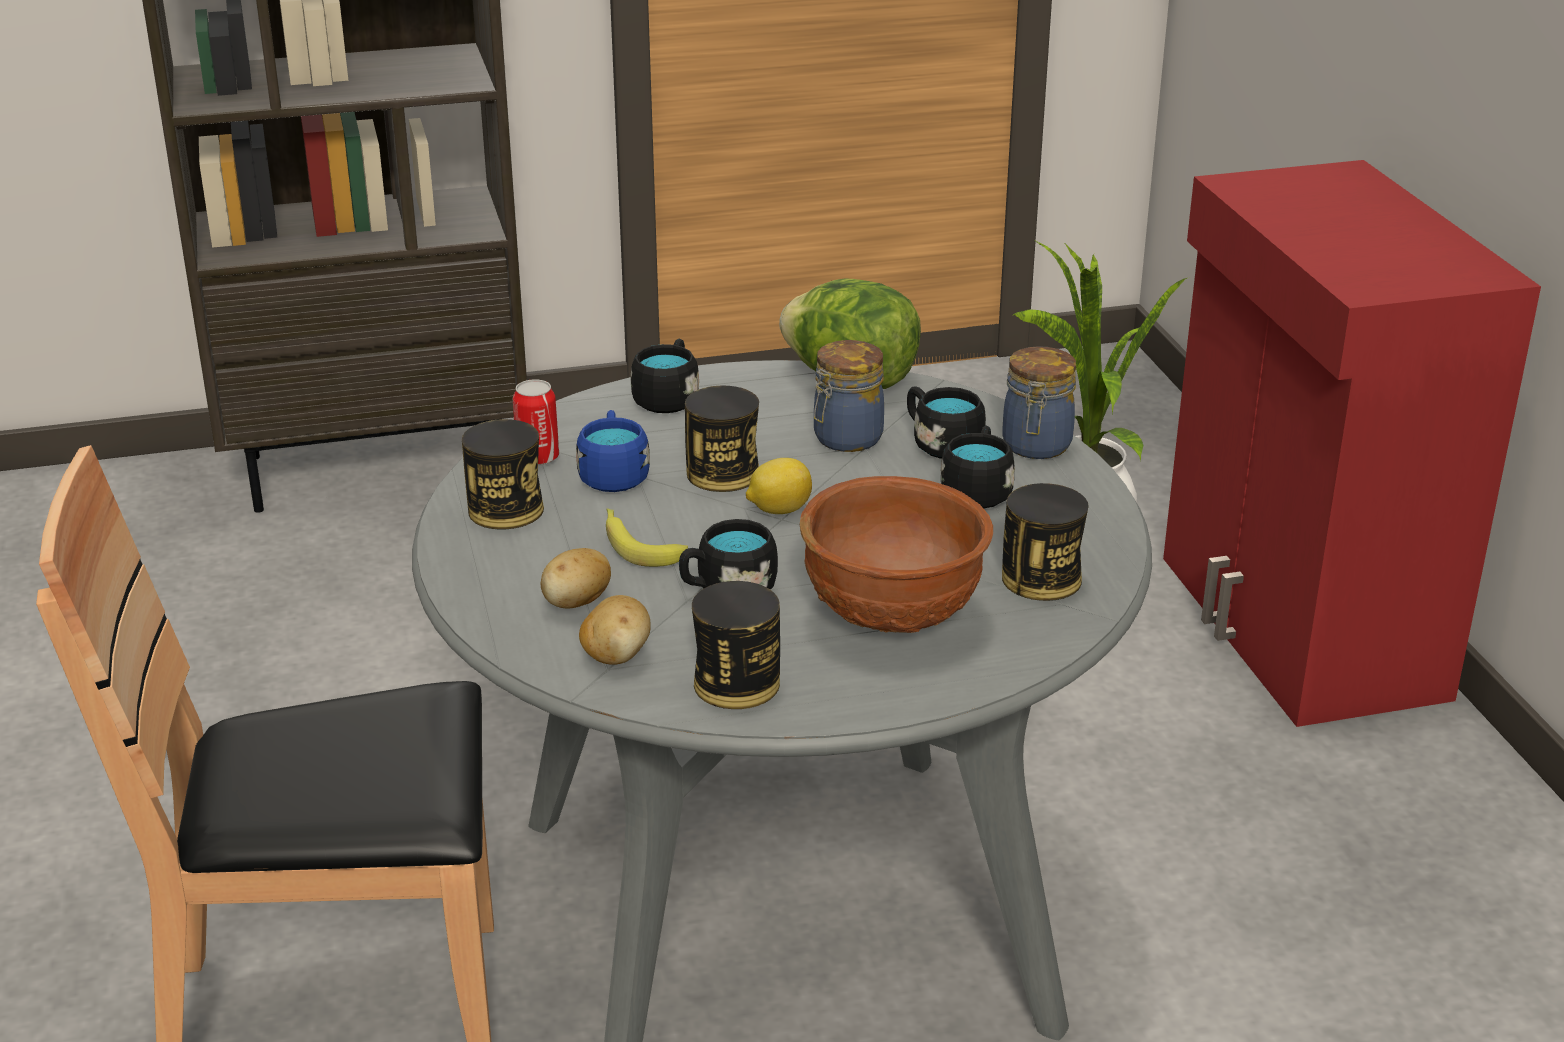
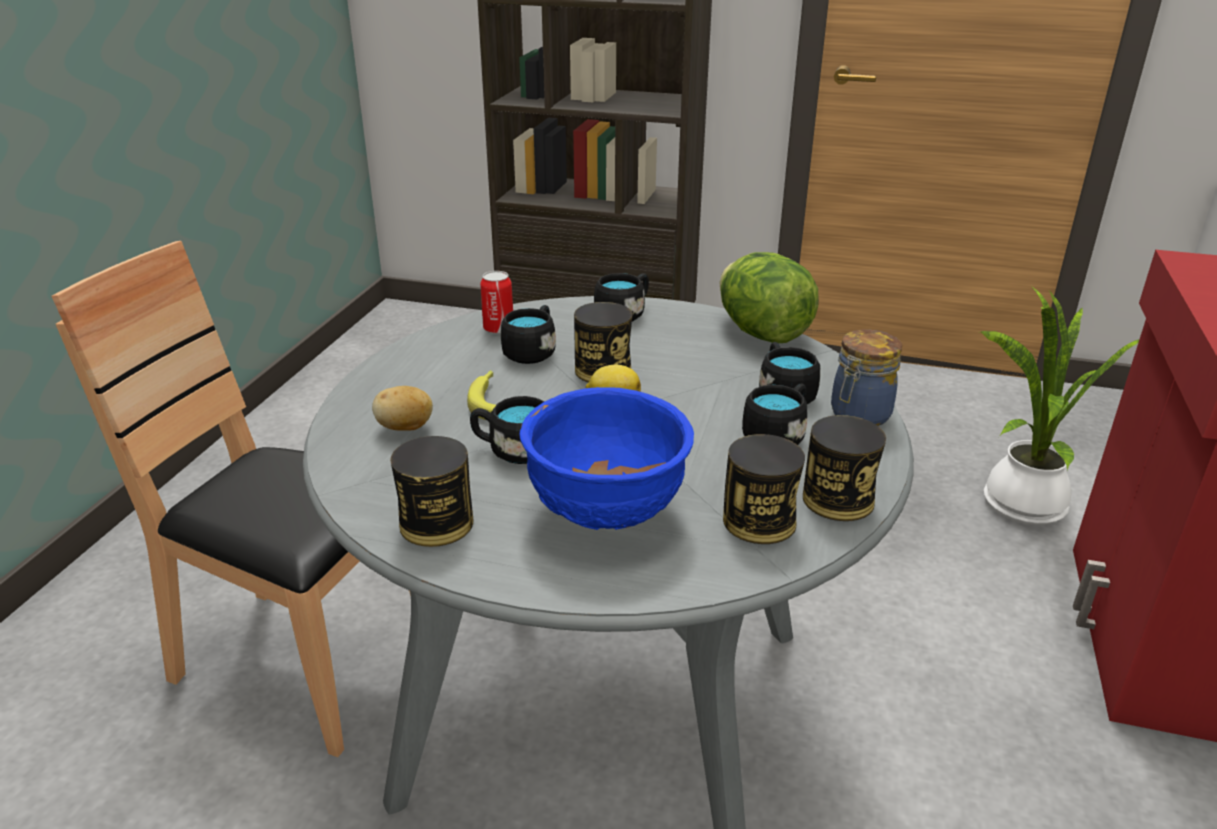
camera: 30 degrees right, 0 degrees up
(505, 510) = (439, 355): can -> can (838, 499)
(613, 473) = (532, 351): blue mug -> black mug
(616, 656) = (384, 473): potato -> none
(845, 439) = (715, 371): jar -> none
(894, 618) = (607, 513): brown bowl -> blue bowl

